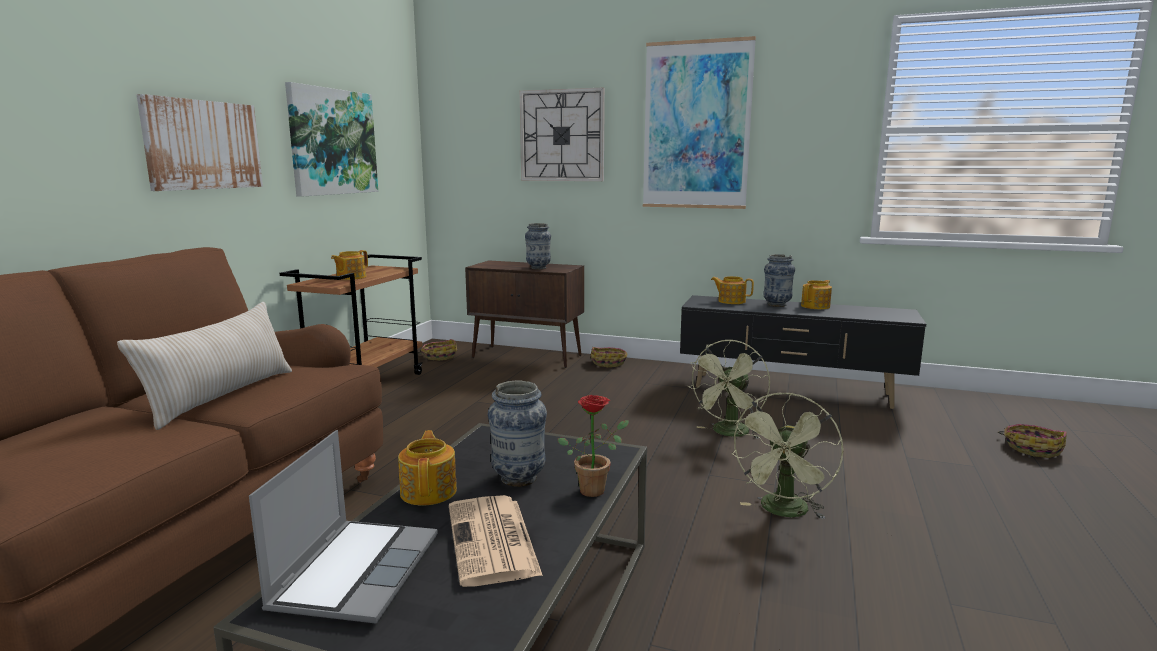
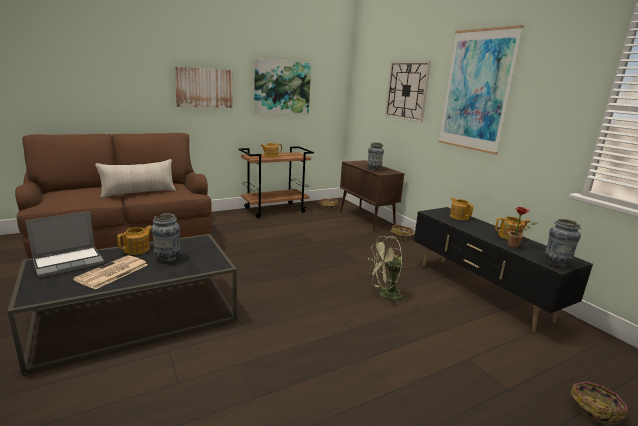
camera: 40 degrees right, 5 degrees up
(595, 489) = (177, 273): potted plant -> potted plant (515, 246)
(777, 305) = (483, 227): vase -> vase (556, 263)
(784, 512) = (326, 342): green fan -> none

